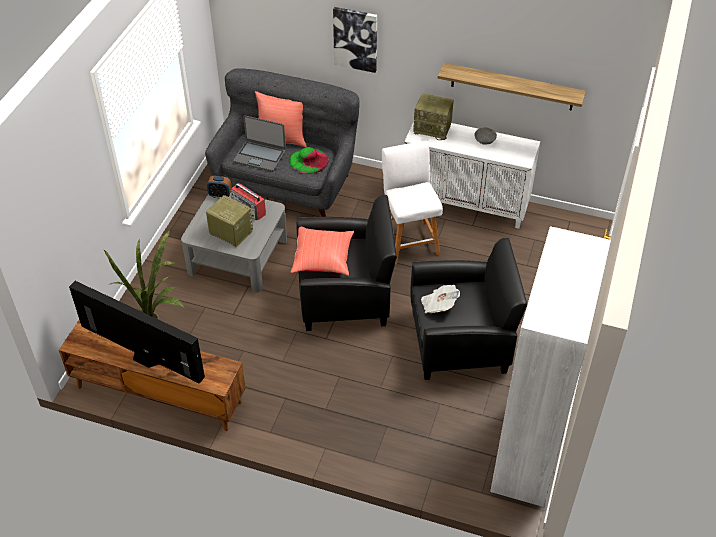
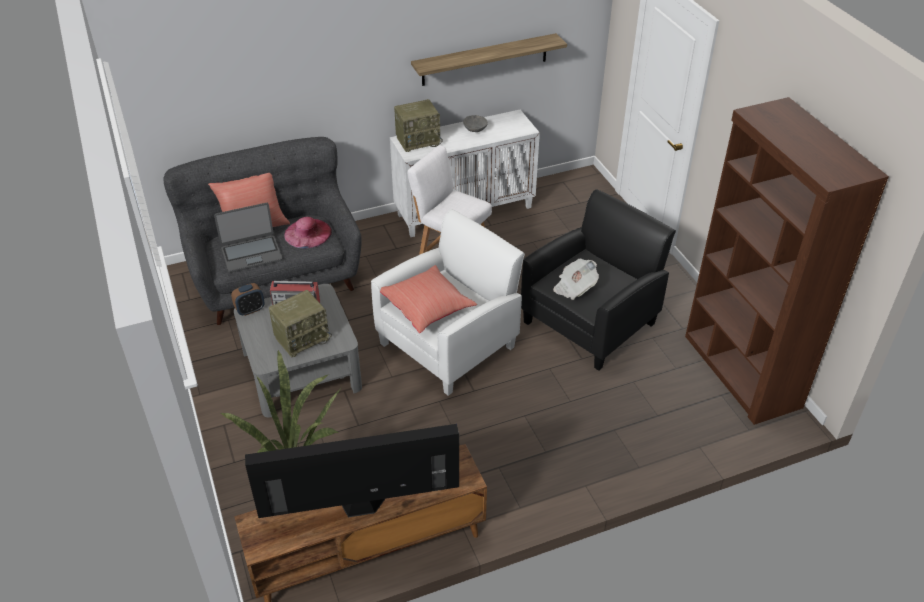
camera: 40 degrees left, 5 degrees down
(230, 233) = (302, 337): radio -> radio turned 150 degrees clockwise
(308, 161) = (308, 233): green hat -> pink hat
(345, 296) = (449, 344): black armchair -> white armchair
(355, 39) = (308, 72): picture -> none
(529, 450) = (741, 371): white bookcase -> brown bookcase

